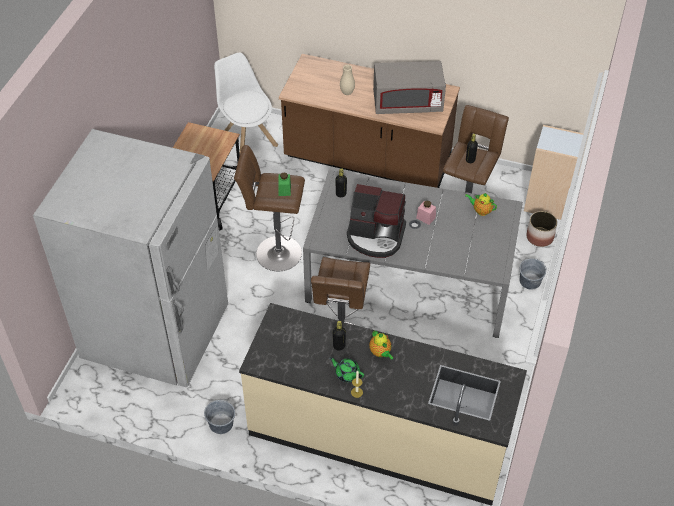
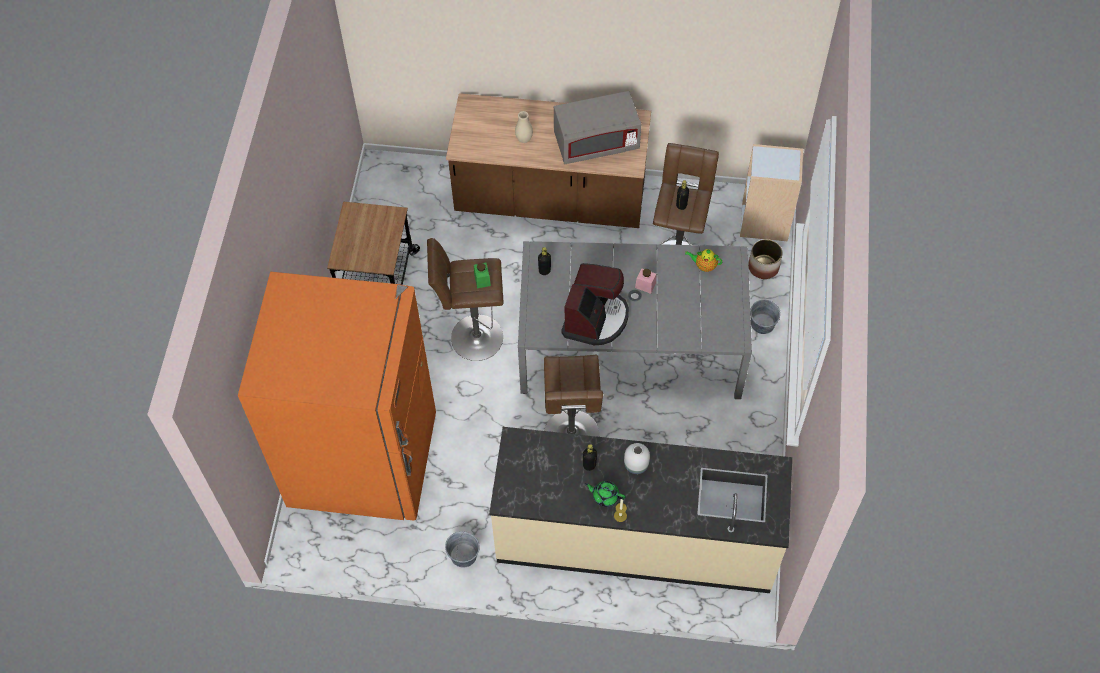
camera: 10 degrees left, 10 degrees up
(156, 331) = (363, 458): white fridge -> orange fridge
(247, 139) = (404, 195): white chair -> none
(375, 236) = (595, 318): coffee machine -> coffee machine turned 75 degrees counterclockwise
(380, 353) = (635, 465): teapot -> white vase

